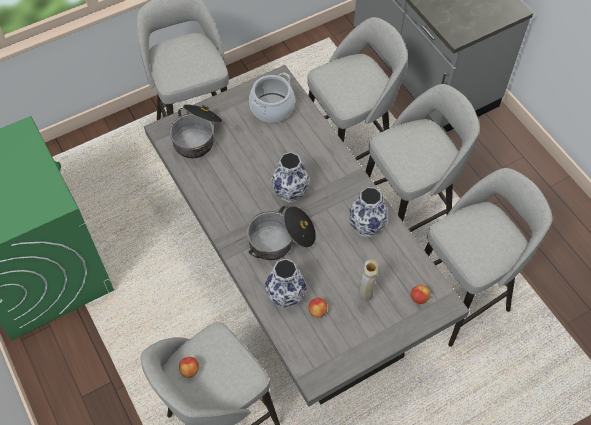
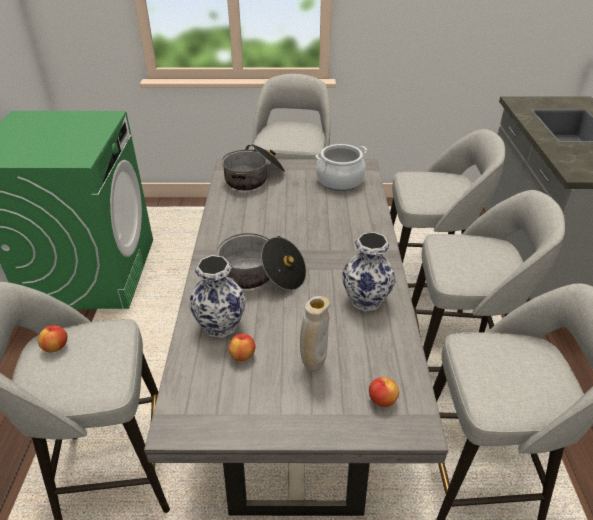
camera: 30 degrees right, 20 degrees down
(289, 192) = (304, 242): vase -> none

